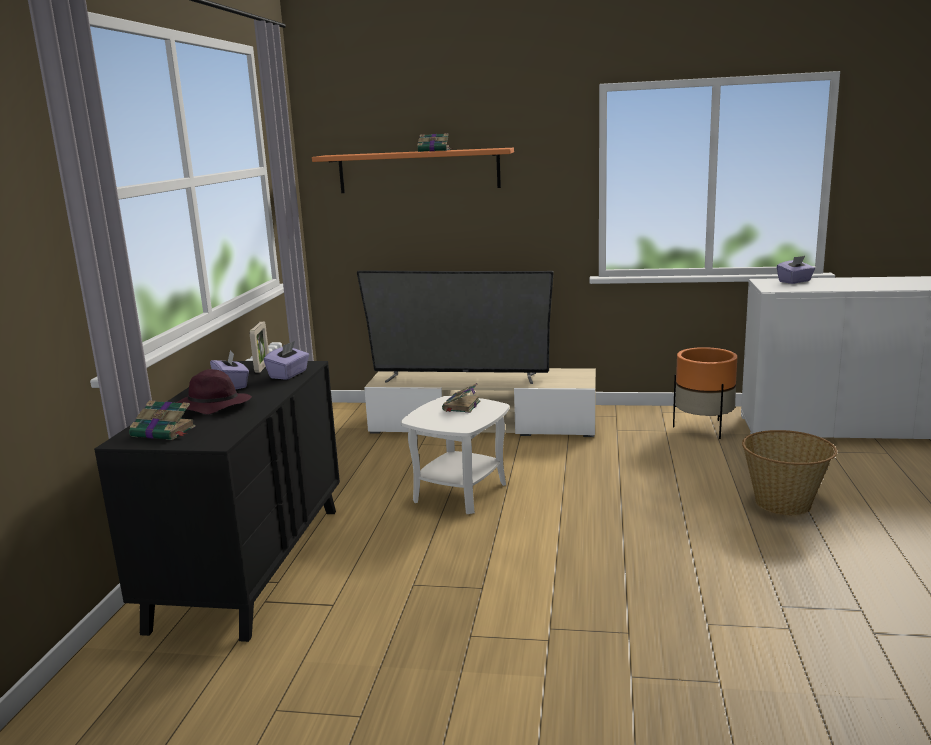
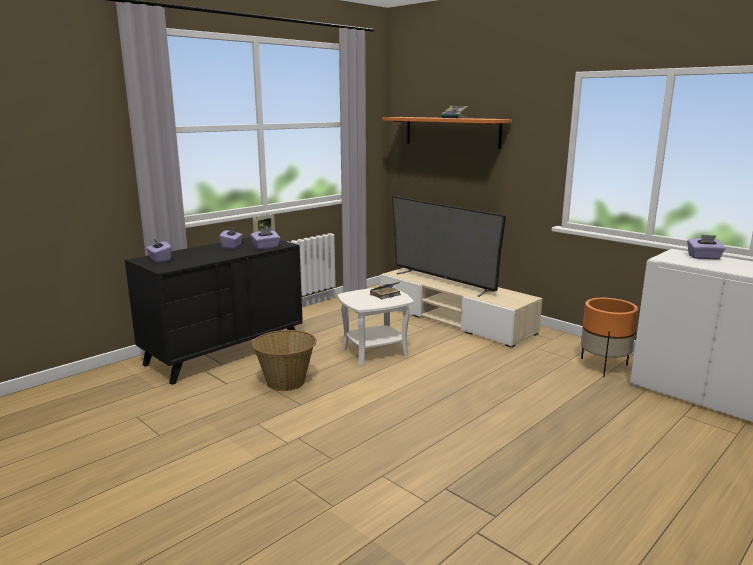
camera: 35 degrees right, 0 degrees up
(164, 432) = (159, 259): book -> purple tissue box
(212, 406) = (201, 253): purple hat -> none
(784, 503) = (571, 433): basket -> basket (286, 382)

